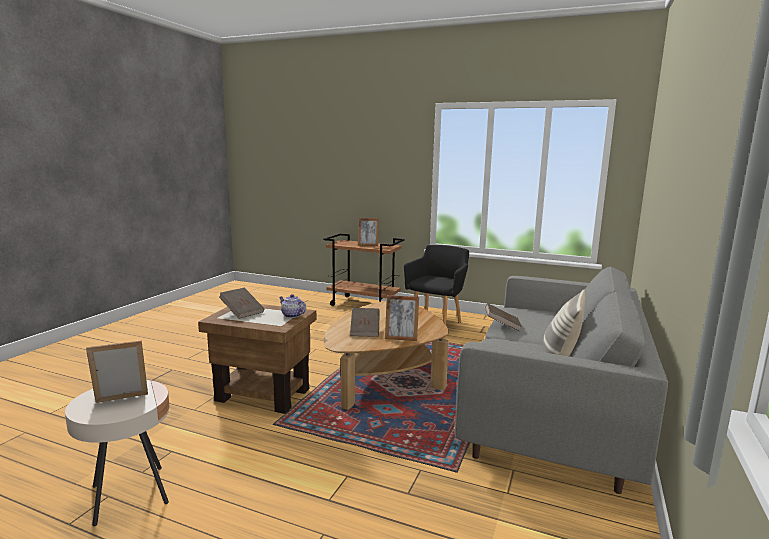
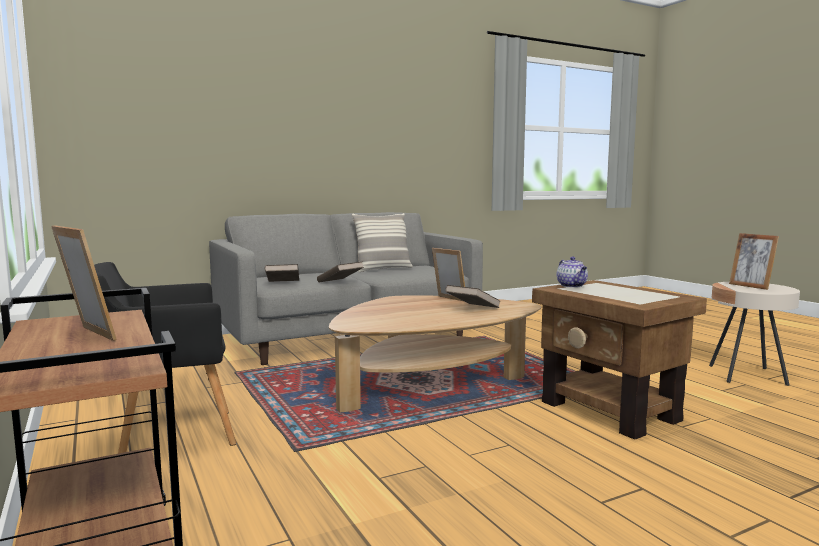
camera: 140 degrees left, 5 degrees down
(121, 400) = (751, 286): picture frame -> picture frame turned 45 degrees clockwise
(242, 312) = (639, 296): brown book -> brown book (282, 284)

